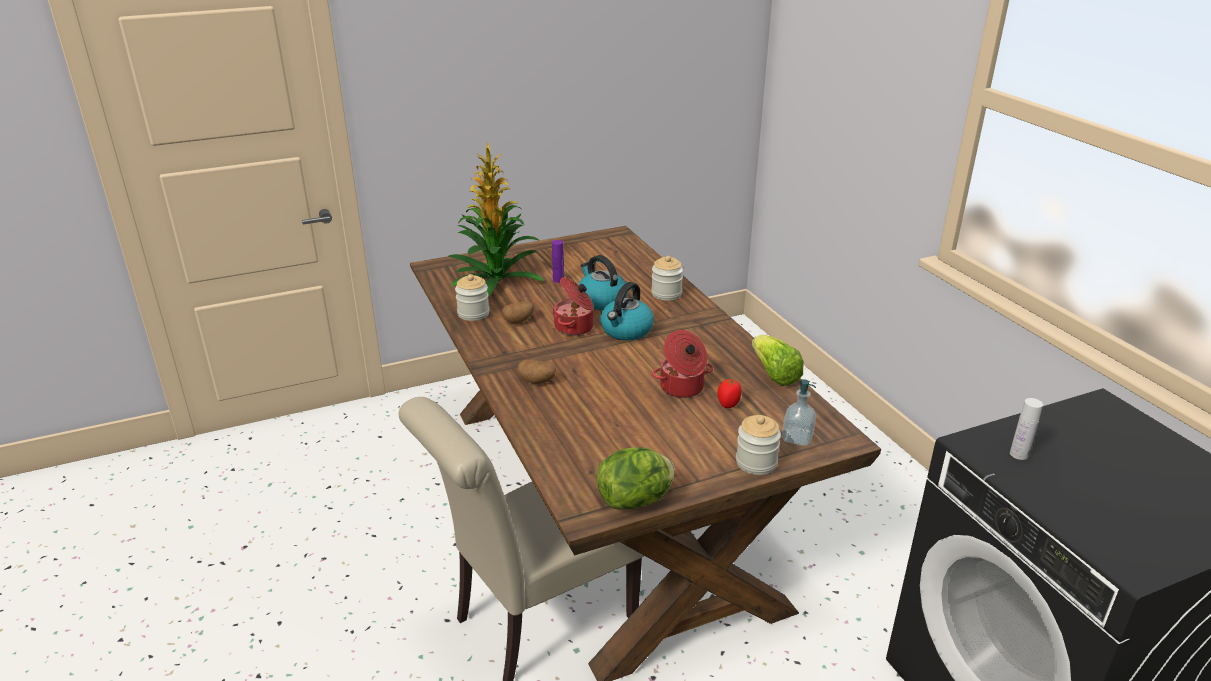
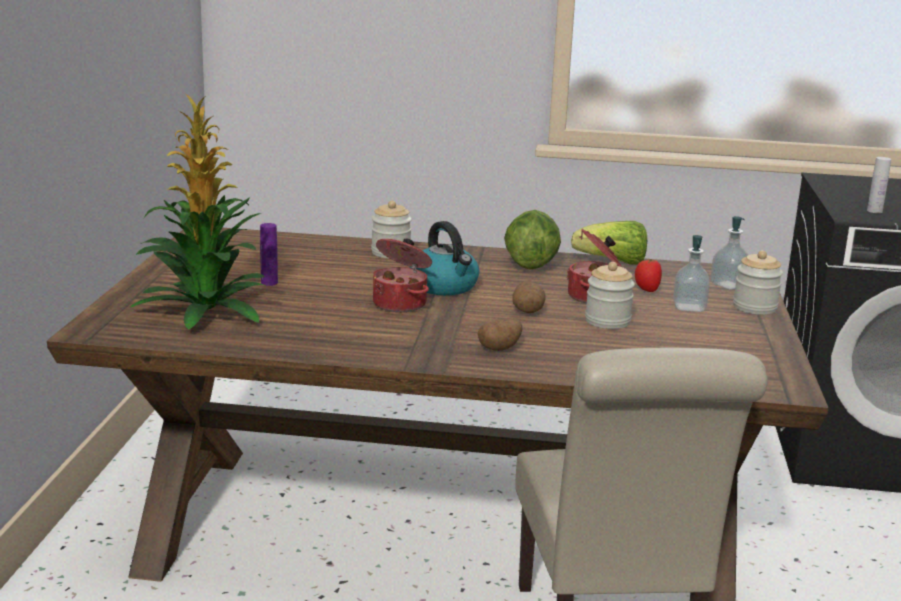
camera: 60 degrees left, 10 degrees down
(473, 313) = (279, 339): jar -> jar (607, 321)
(518, 321) = (340, 323): potato -> potato (527, 310)
(601, 300) = (357, 278): kettle -> none
(636, 500) = (780, 364): lettuce -> lettuce (530, 265)
(713, 432) = (689, 307): none -> soap dispenser

